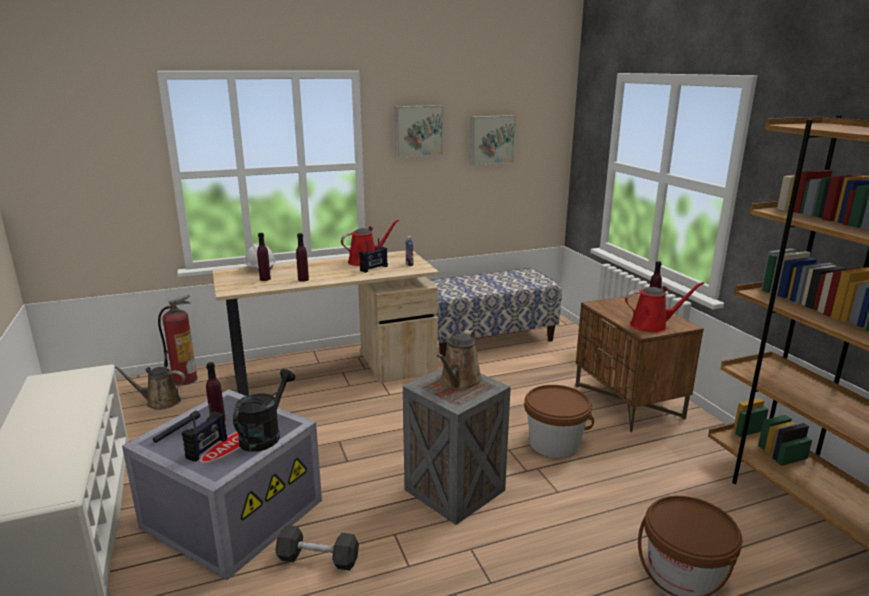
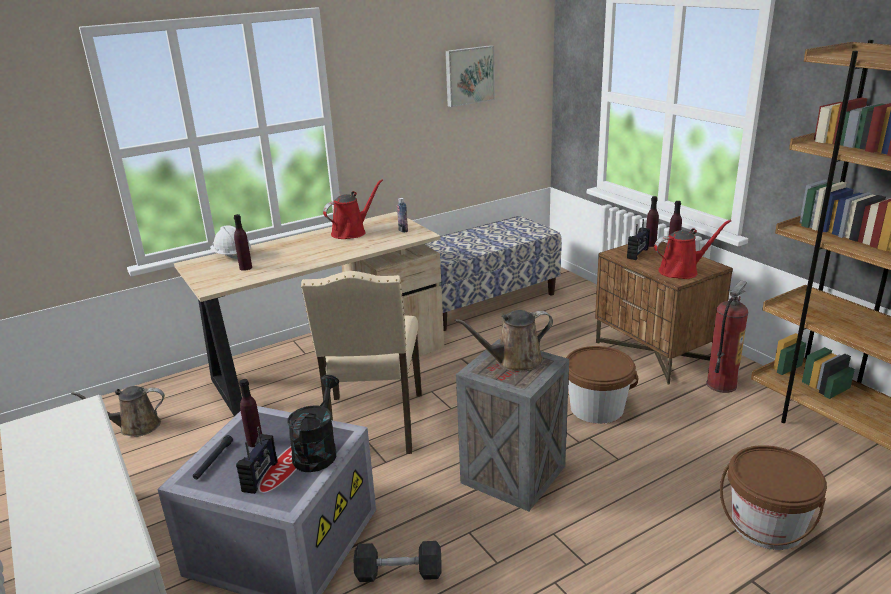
camera: 10 degrees left, 5 degrees up
(185, 379) = (154, 395): fire extinguisher -> fire extinguisher (721, 384)
(303, 279) = (291, 263): purple bottle -> purple bottle (650, 244)
(350, 429) = (374, 425): none -> beige chair
(374, 268) = (366, 240): radio -> radio (638, 254)
(418, 131) = (389, 73): picture -> none
(459, 382) = (514, 361): brown watering can -> brown watering can turned 60 degrees clockwise

